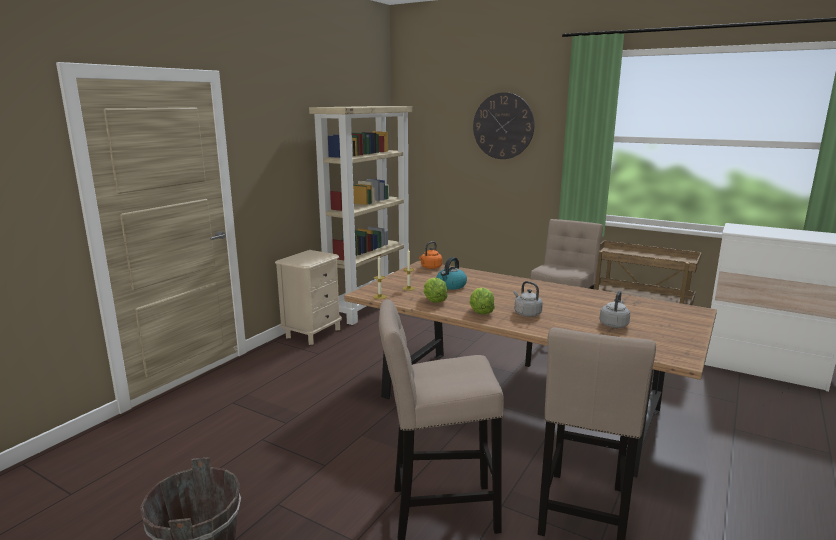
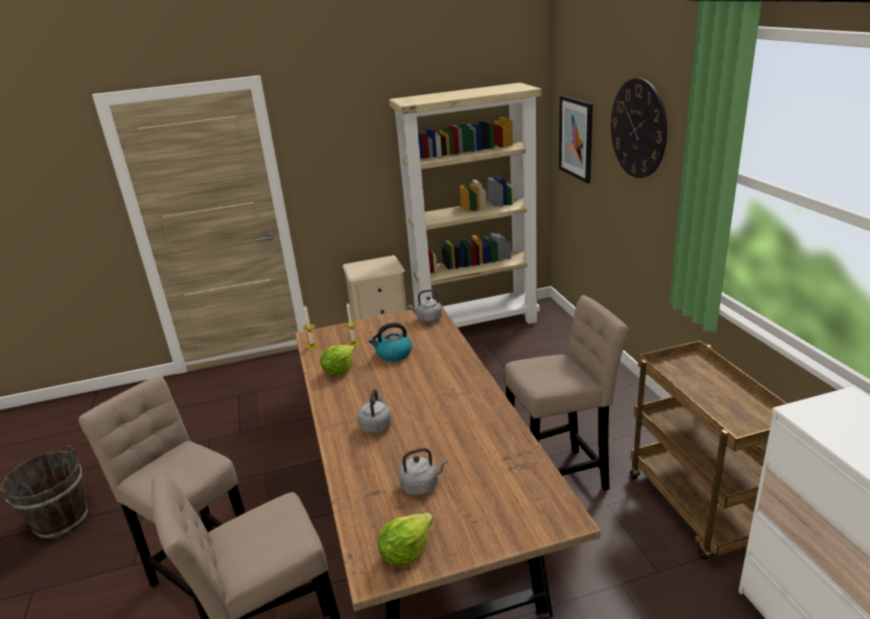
camera: 45 degrees right, 10 degrees up
(427, 145) = (576, 138): none -> picture
(430, 267) = (428, 319): orange kettle -> grey kettle
(481, 312) = (344, 404): lettuce -> lettuce (406, 552)

